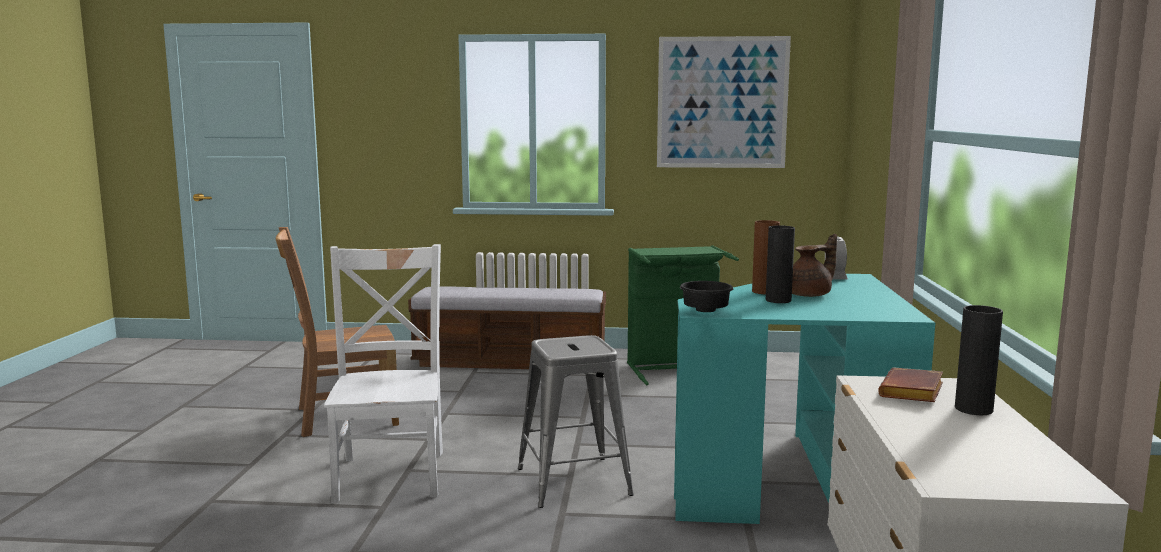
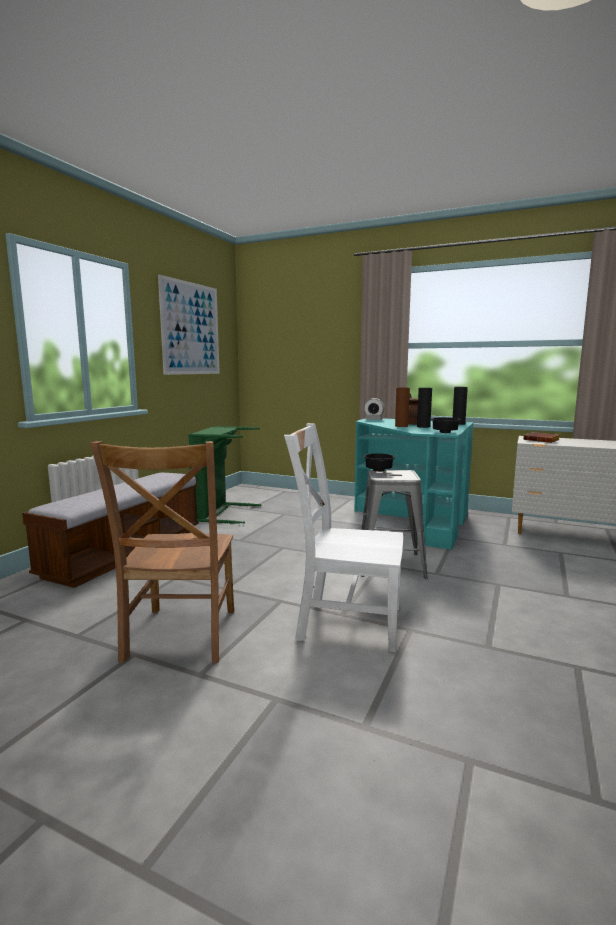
camera: 70 degrees left, 0 degrees up
(587, 338) = (378, 471): none -> black bowl
(973, 409) = (561, 439): black vase -> black vase (458, 424)

